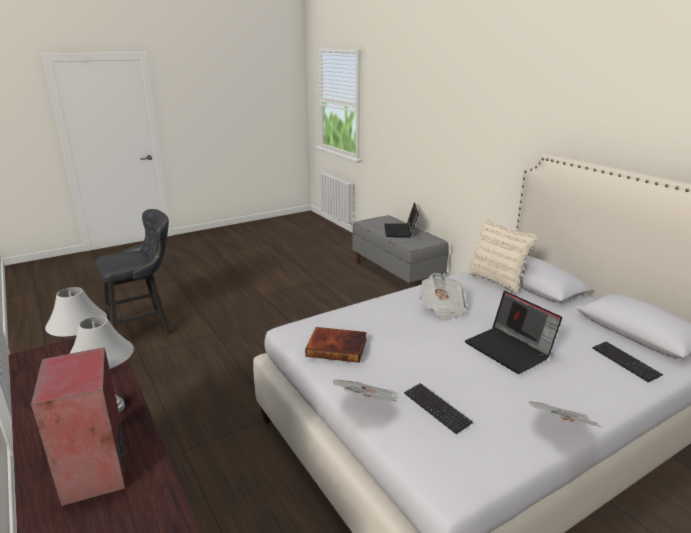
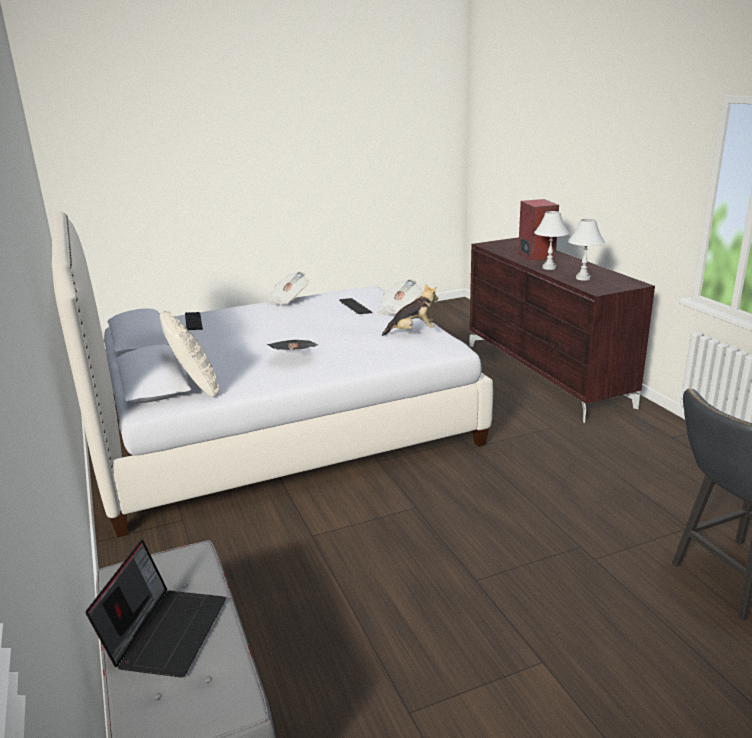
camera: 170 degrees left, 0 degrees up
(337, 347) = (412, 332): book -> plush toy
(510, 350) = (270, 329): laptop -> none

